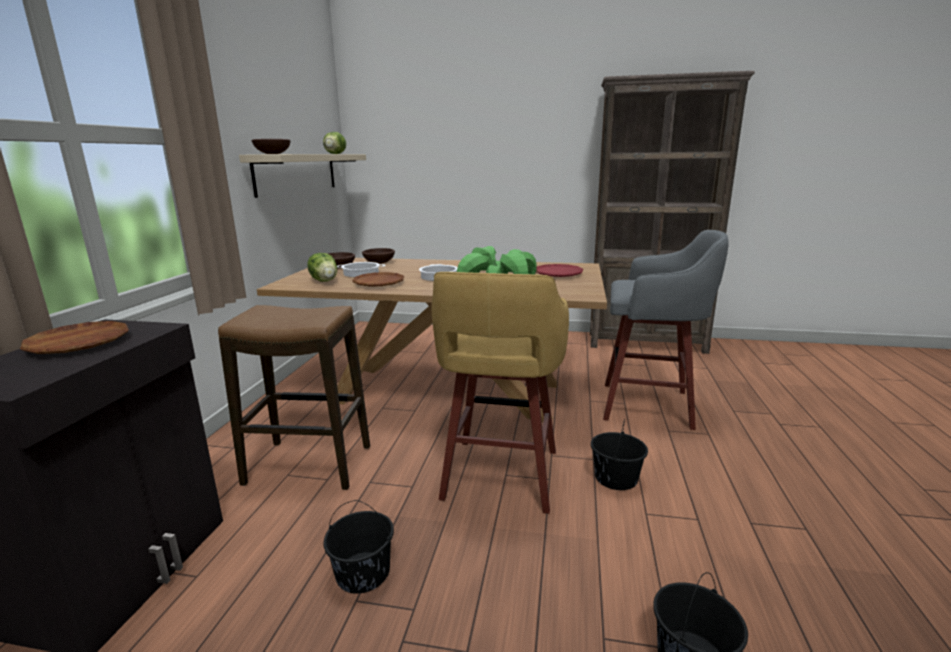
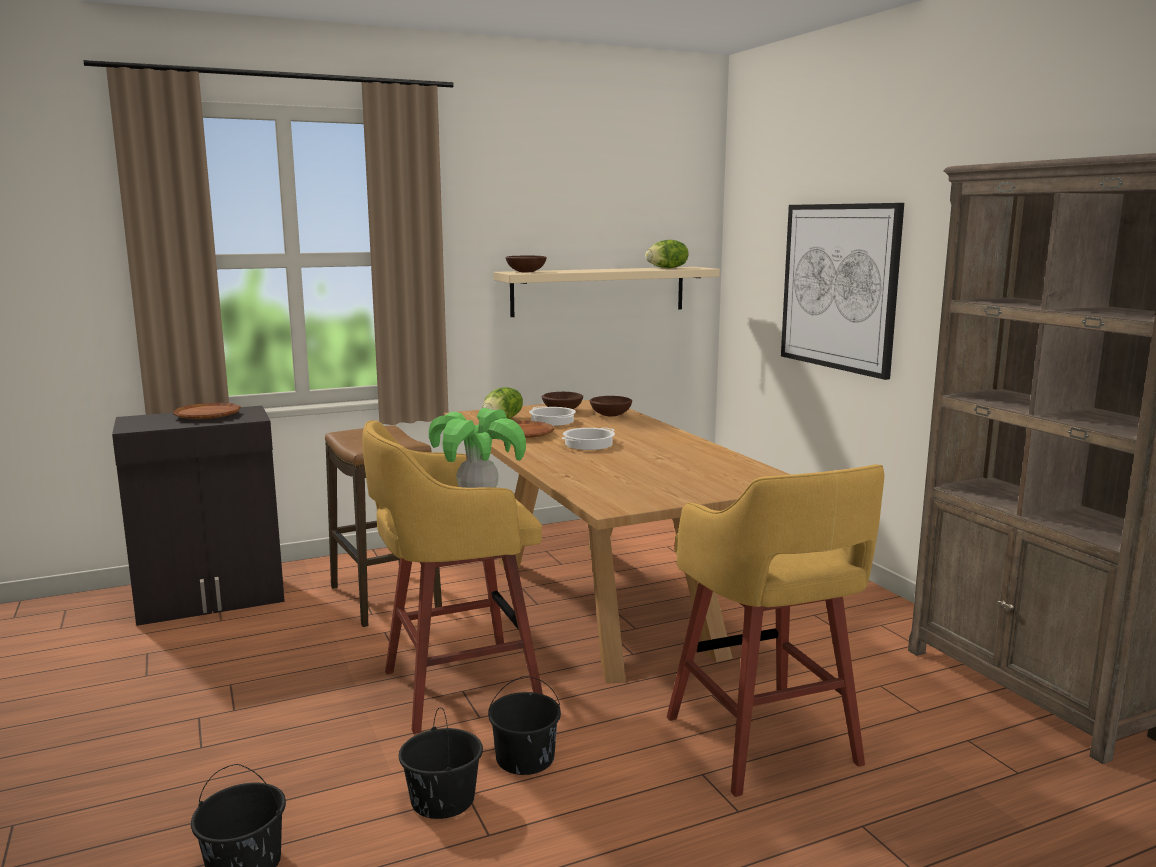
camera: 55 degrees right, 5 degrees down
(362, 573) = (262, 675): black bucket -> black bucket (442, 799)
(470, 159) = (839, 287): none -> picture
(558, 274) = (702, 480): red plate -> none
(650, 406) = (764, 744): grey stool -> yellow stool

